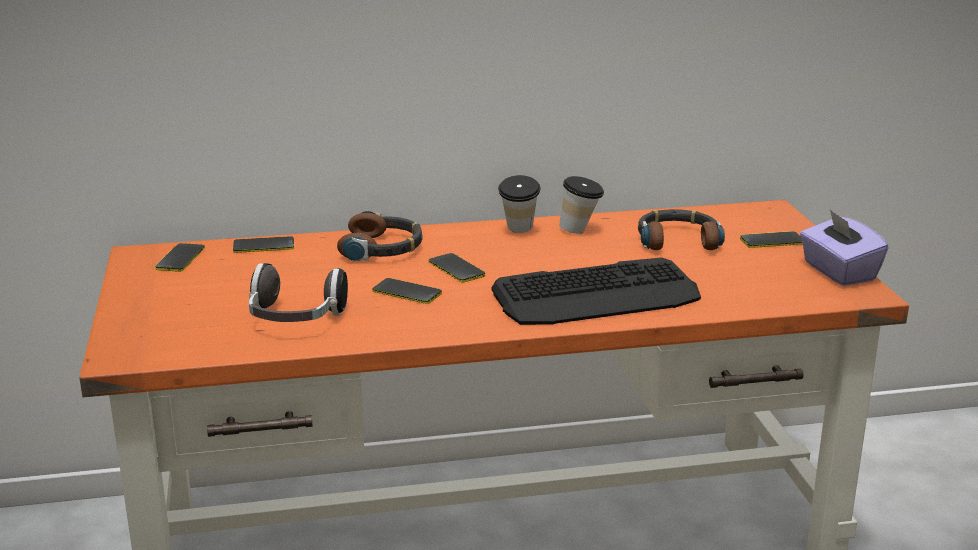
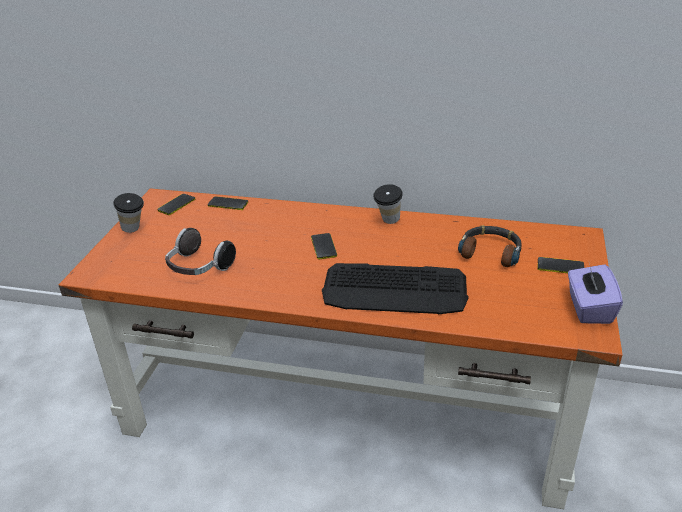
camera: 25 degrees right, 10 degrees up
(382, 248) = (293, 220): headphones -> none
(407, 292) = (278, 260): phone -> none
(580, 231) = (429, 230): cup -> cup (134, 230)

